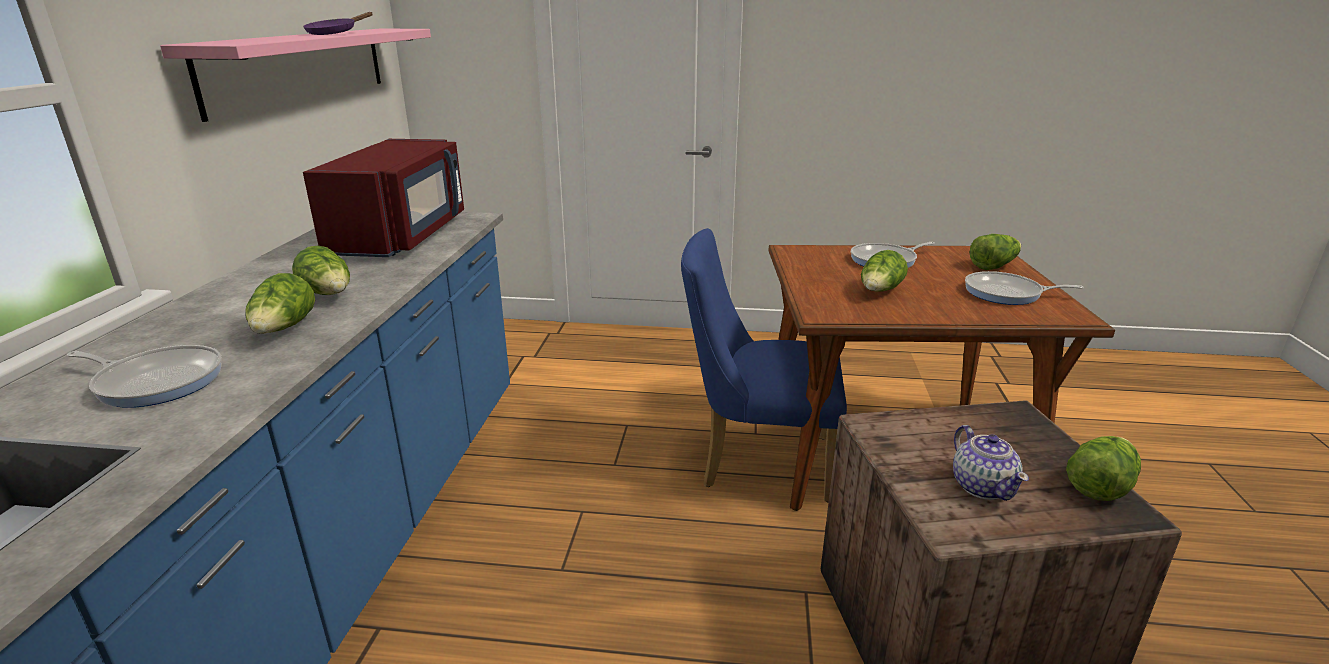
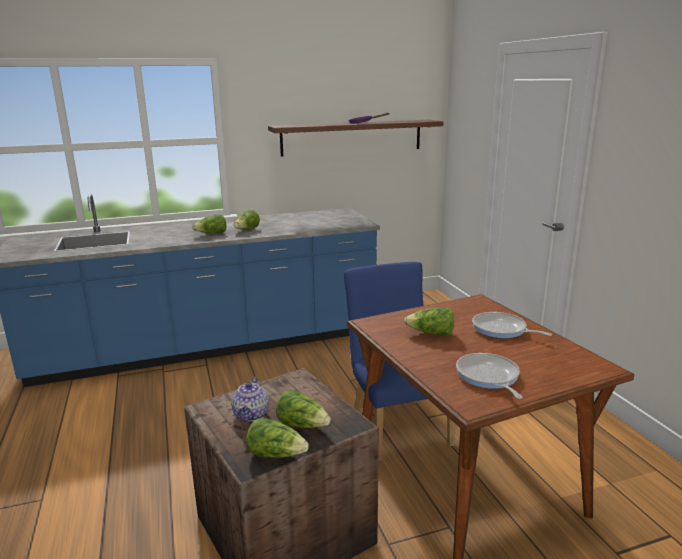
camera: 65 degrees right, 5 degrees down
(156, 381) = (166, 234): frying pan -> none
(301, 67) = (352, 137): pink shelf -> brown shelf
(402, 236) = (322, 221): red microwave -> none
(982, 486) = (252, 414): teapot -> teapot turned 45 degrees counterclockwise
(993, 265) = (555, 369): lettuce -> lettuce (303, 425)

